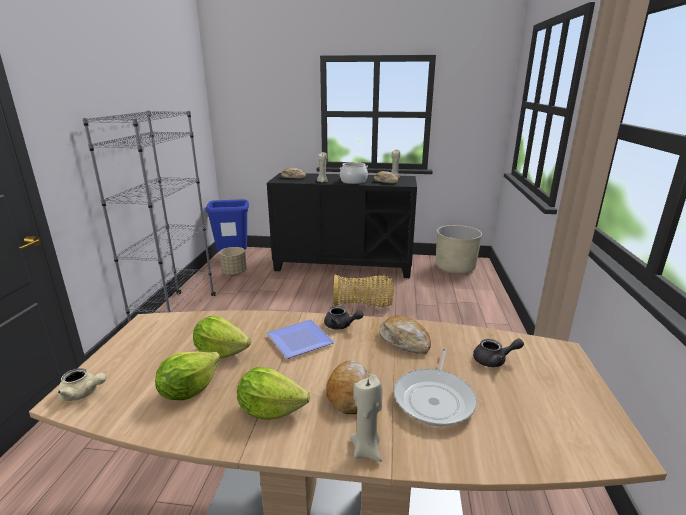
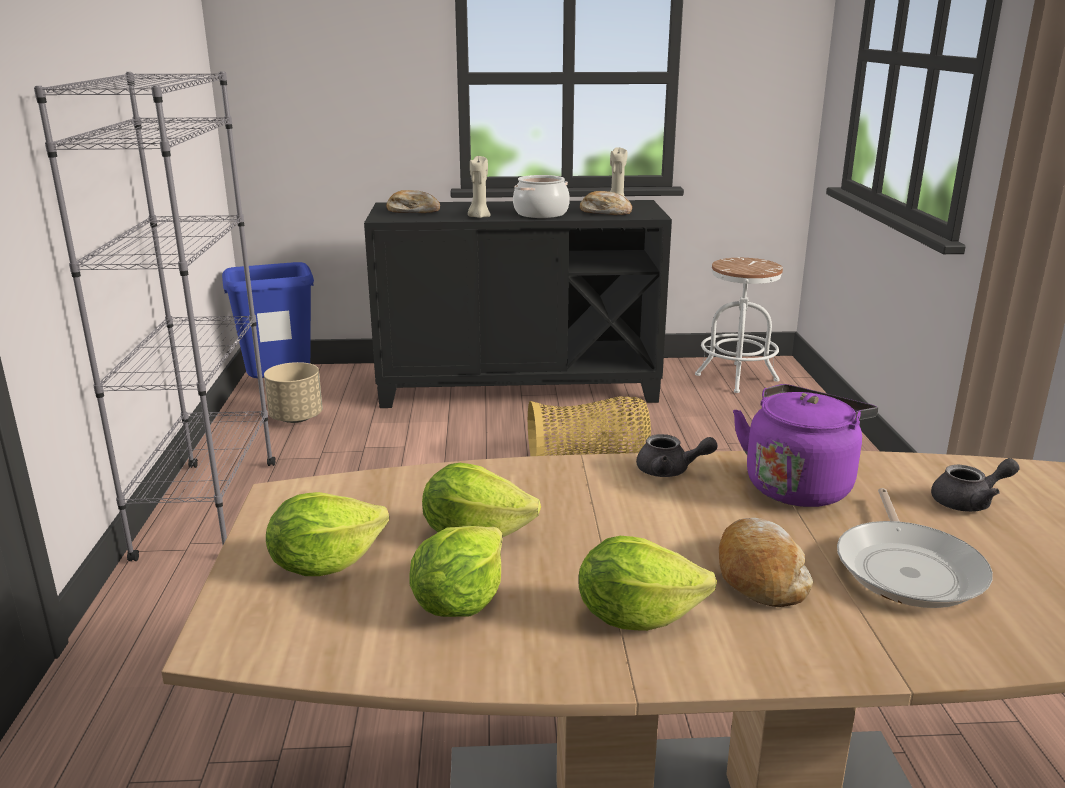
camera: 10 degrees left, 0 degrees up
(83, 393) = (252, 629): beige teapot -> none
(140, 361) = (325, 564): none -> lettuce
(297, 340) = (605, 501): plate -> none
(367, 449) = (845, 656): beige candle -> none
(404, 341) = (799, 485): bread -> purple kettle
(455, 268) = (736, 378): beige planter -> white stool

